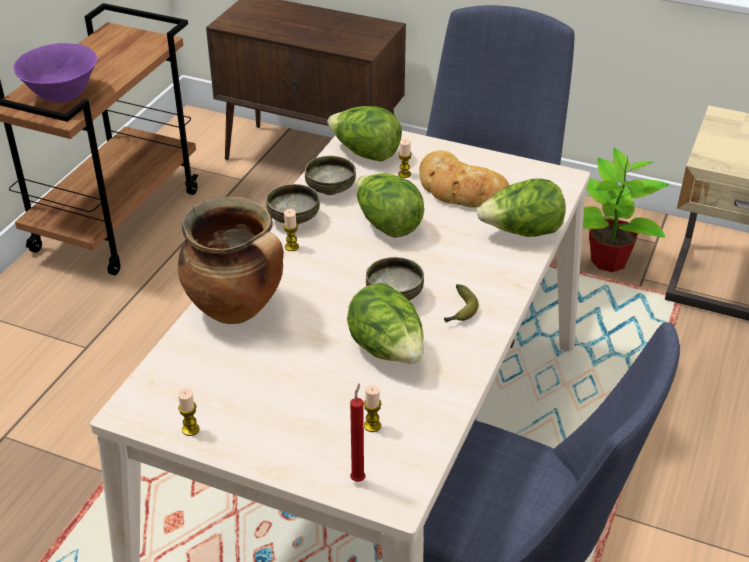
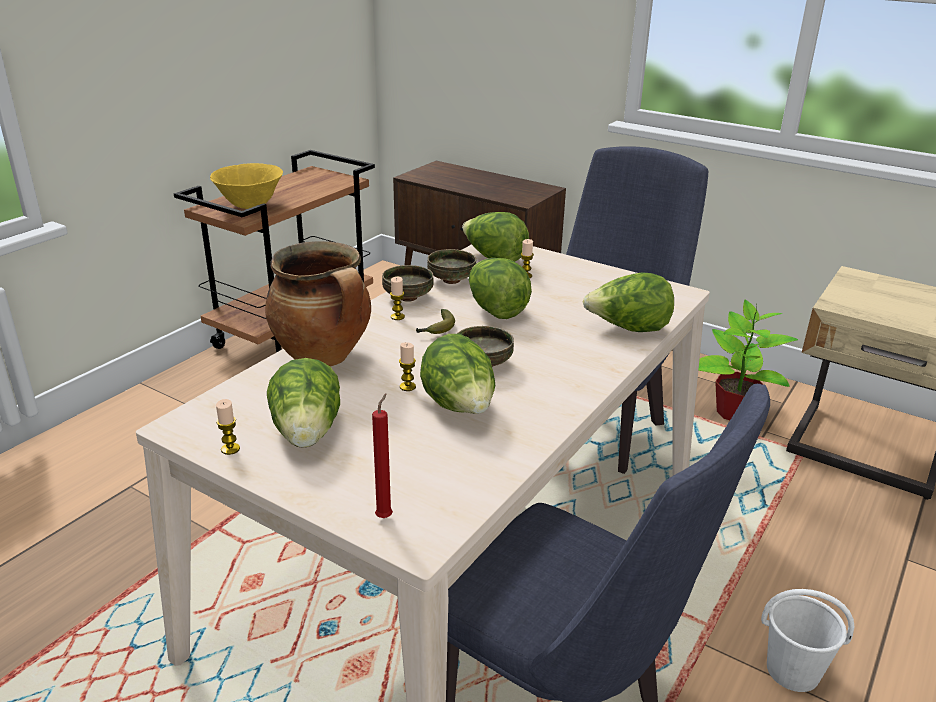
camera: 10 degrees right, 10 degrees down
(62, 97) = (250, 206): purple bowl -> yellow bowl
(256, 402) = (307, 434): none -> lettuce
(372, 425) = (419, 470): candle -> candle (407, 387)
(460, 189) = (576, 292): bread -> none
(460, 311) = (546, 383): banana -> banana (437, 329)
(694, 526) = (793, 671): none -> white bucket

